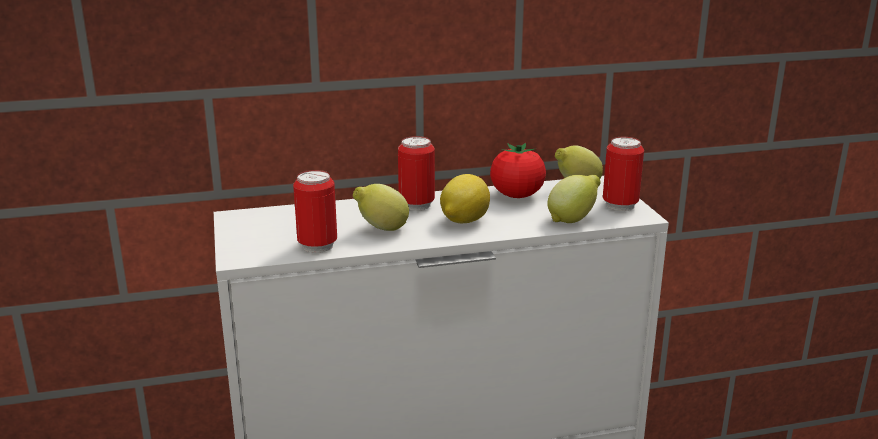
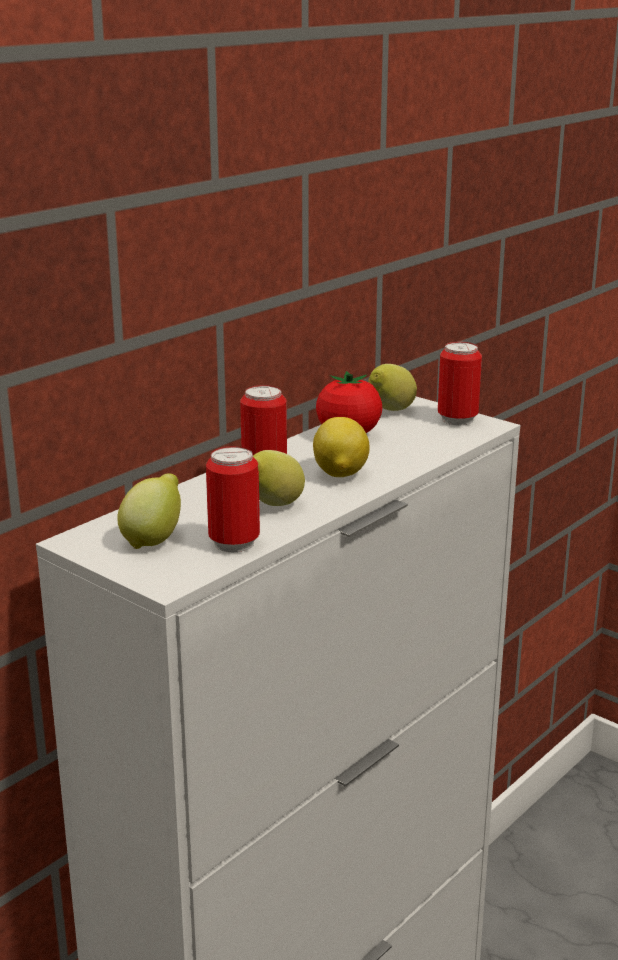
camera: 35 degrees left, 0 degrees up
(573, 220) = (439, 445): lemon -> lemon (153, 540)

